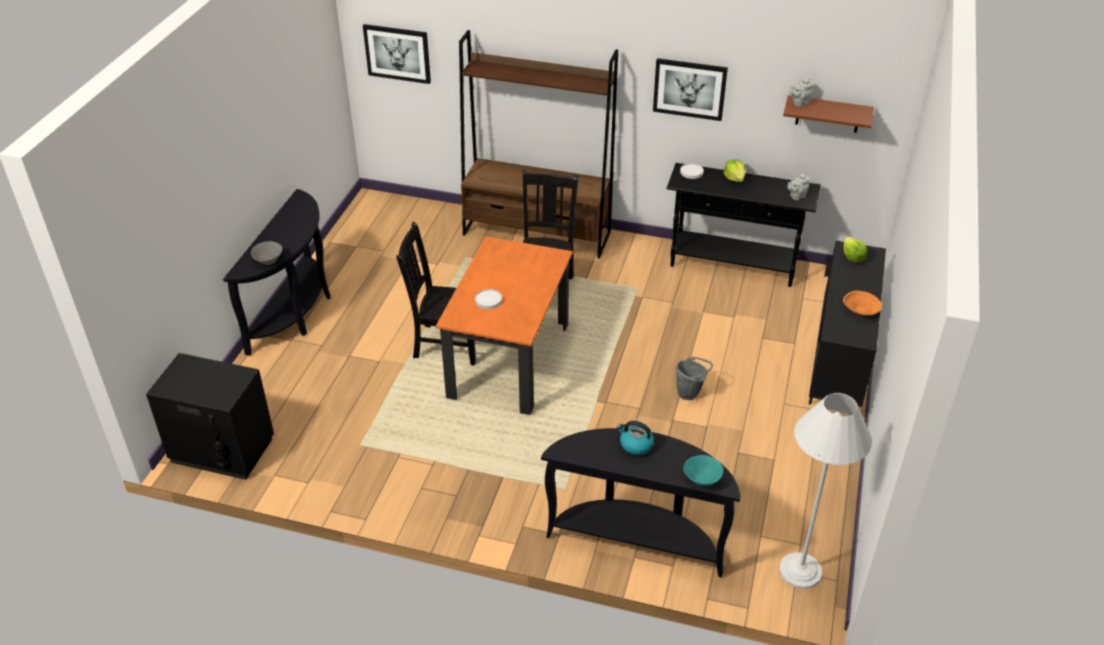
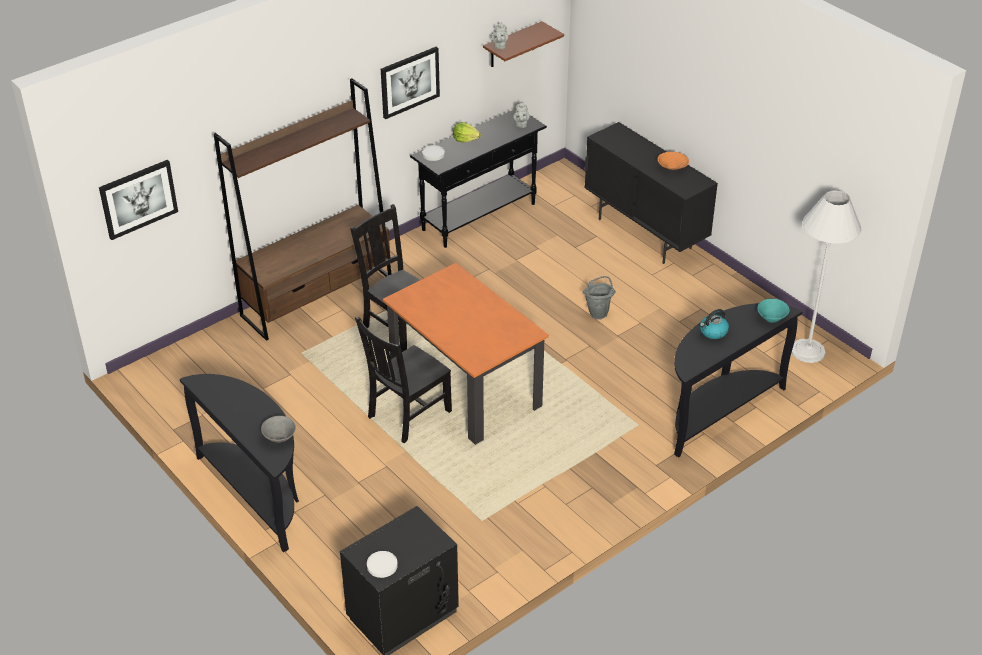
camera: 55 degrees left, 0 degrees up
(488, 300) = (472, 333): white plate -> white plate (382, 566)
(852, 257) = (613, 140): lettuce -> none

